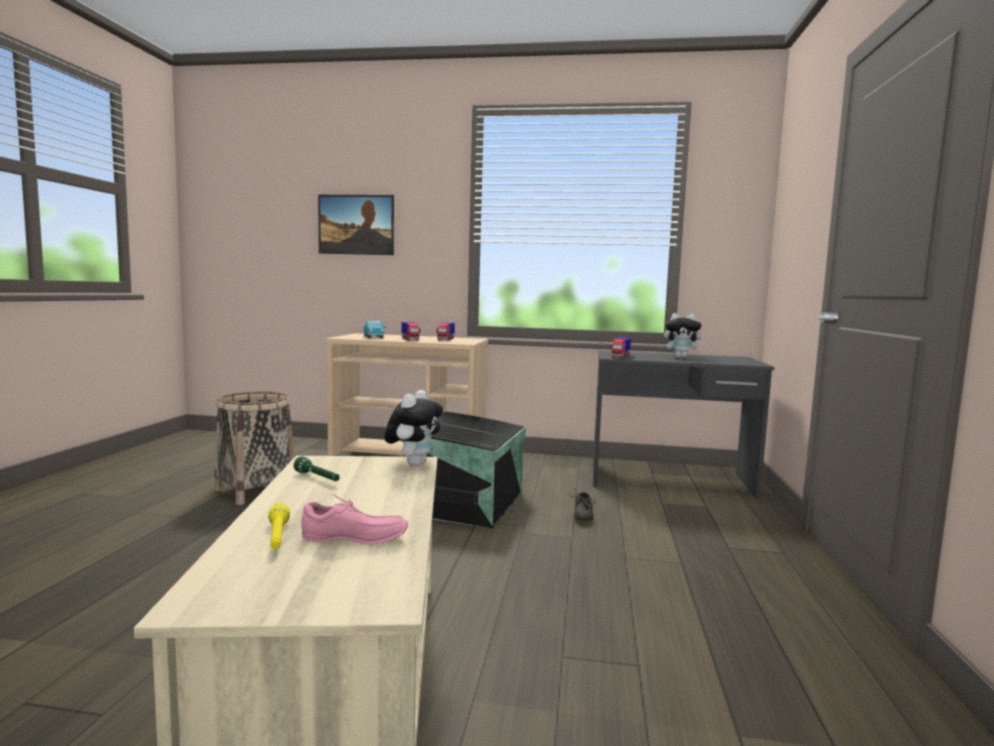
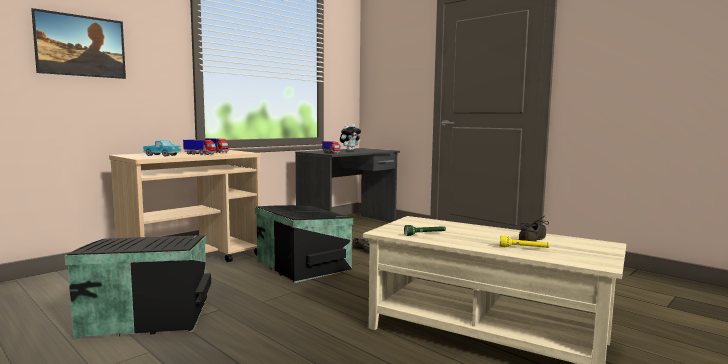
camera: 55 degrees left, 0 degrees up
(256, 491) = (146, 315): basket -> black storage box
(354, 539) = (534, 240): pink shoe -> grey shoe
(414, 463) = (417, 219): plush toy -> none

